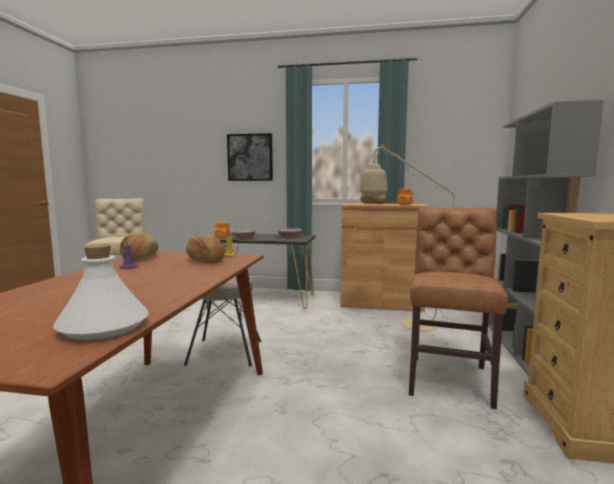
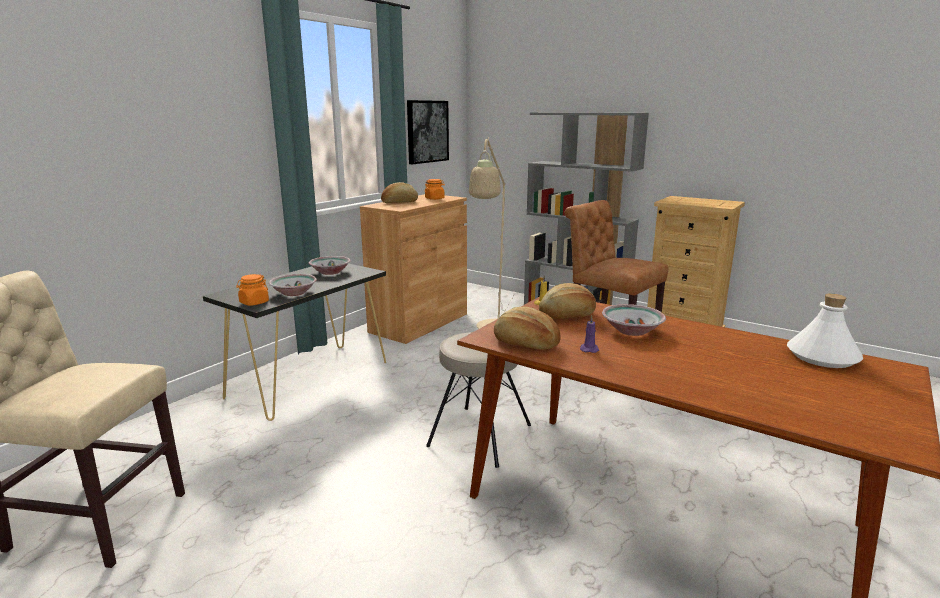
camera: 65 degrees left, 10 degrees up
(175, 272) = (631, 330): none -> bowl
(250, 157) = (200, 143): picture -> picture (427, 131)

